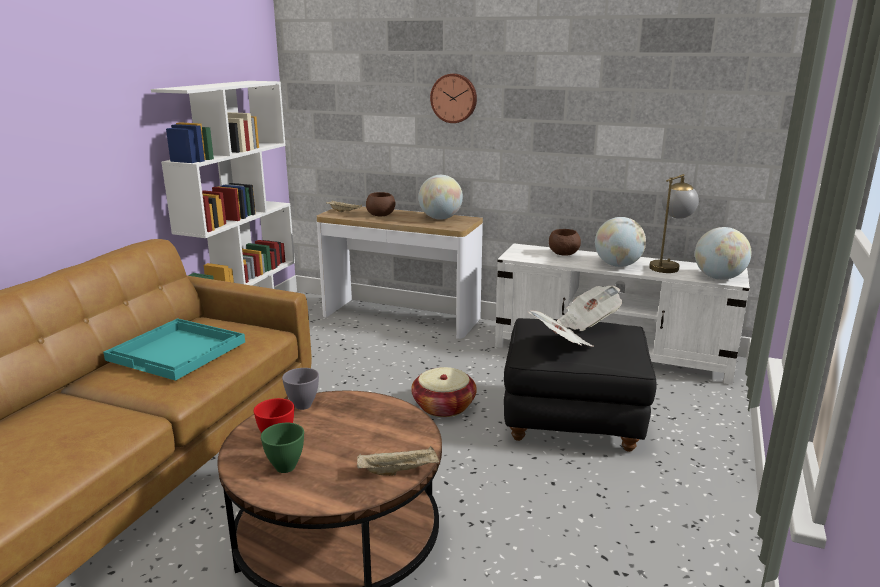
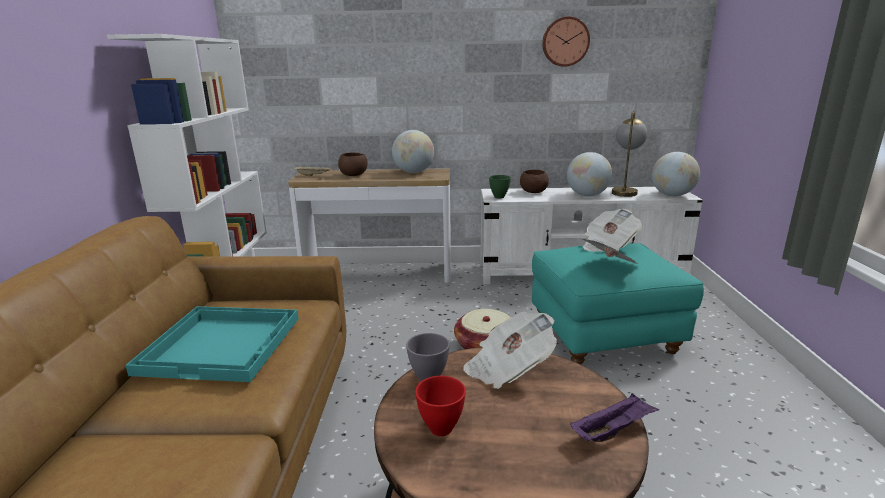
camera: 20 degrees left, 0 degrees up
(286, 467) = (486, 461): green bowl -> green bowl (499, 197)
(370, 412) = (508, 368): none -> newspaper
(399, 471) = (612, 430): beige tray -> purple tray
(454, 98) = (416, 56): wall clock -> wall clock (565, 42)
(573, 419) = (604, 335): black ottoman -> turquoise ottoman

